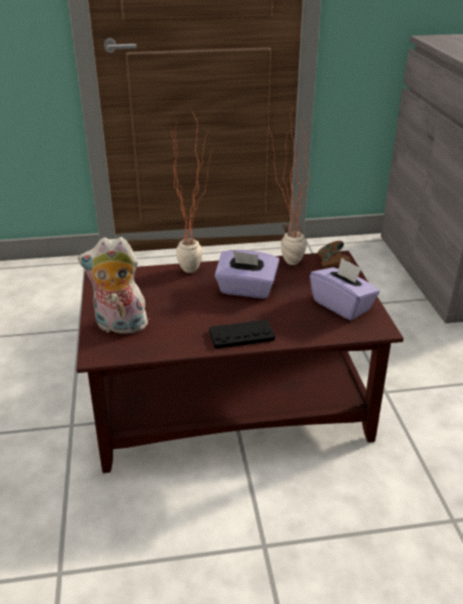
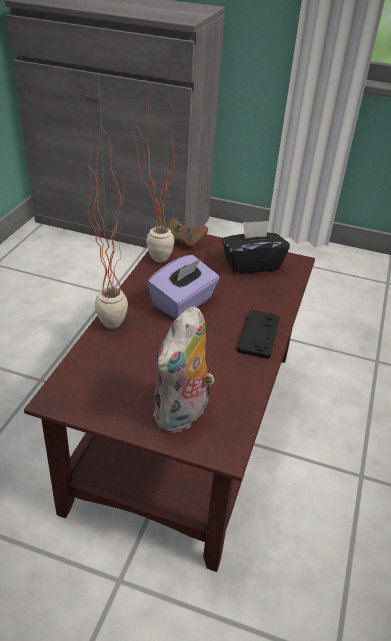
camera: 65 degrees left, 5 degrees up
(342, 305) = (252, 264): purple tissue box -> black tissue box

